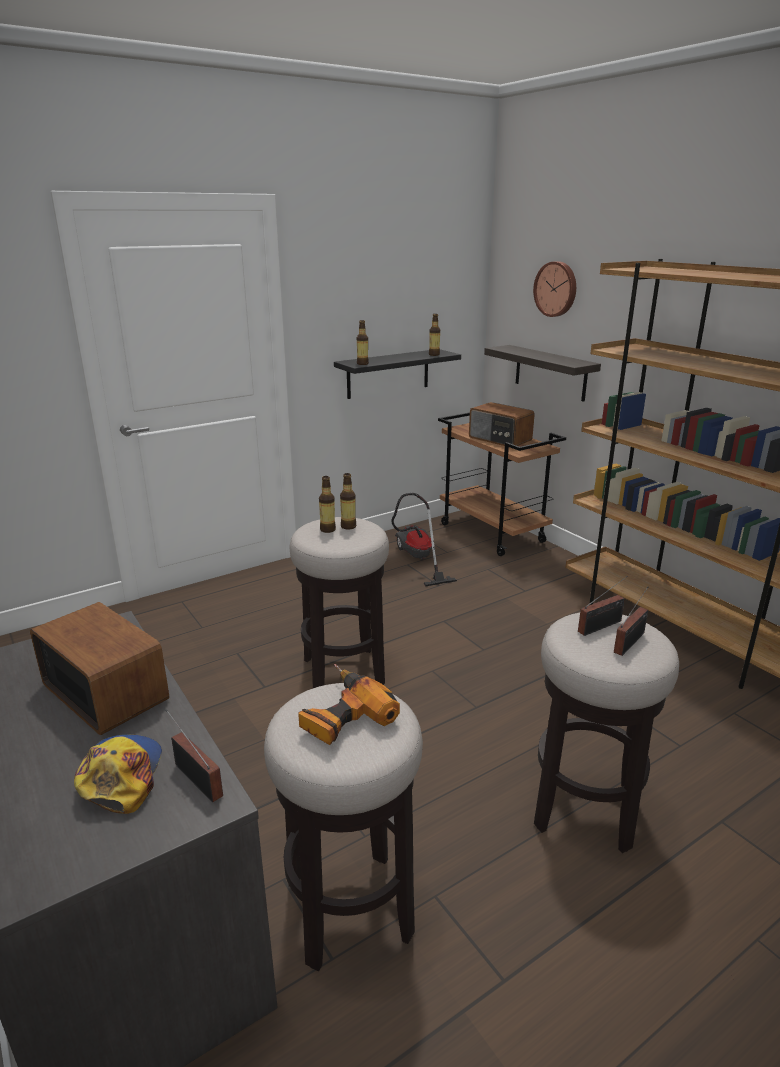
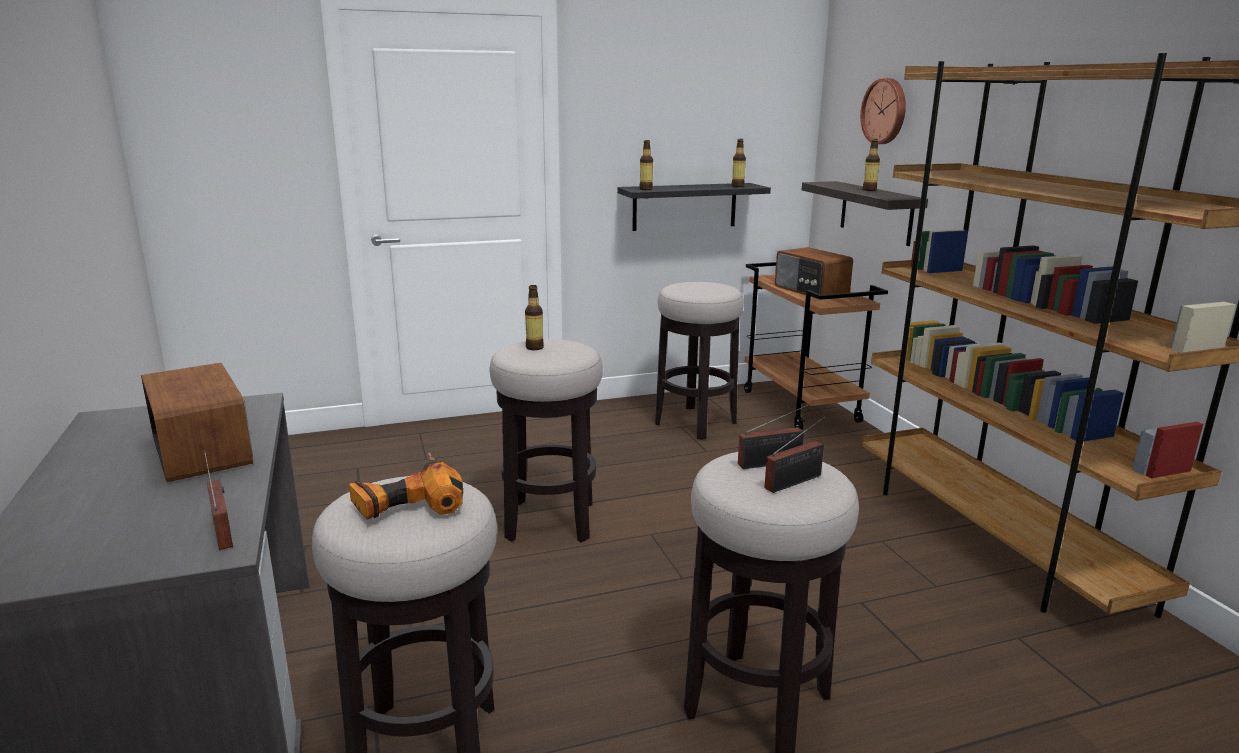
camera: 15 degrees right, 5 degrees down
(120, 776) = (156, 516): cap -> none
(348, 526) = (559, 347): bottle -> bottle (869, 190)
(417, 559) = (695, 423): vacuum cleaner -> stool

